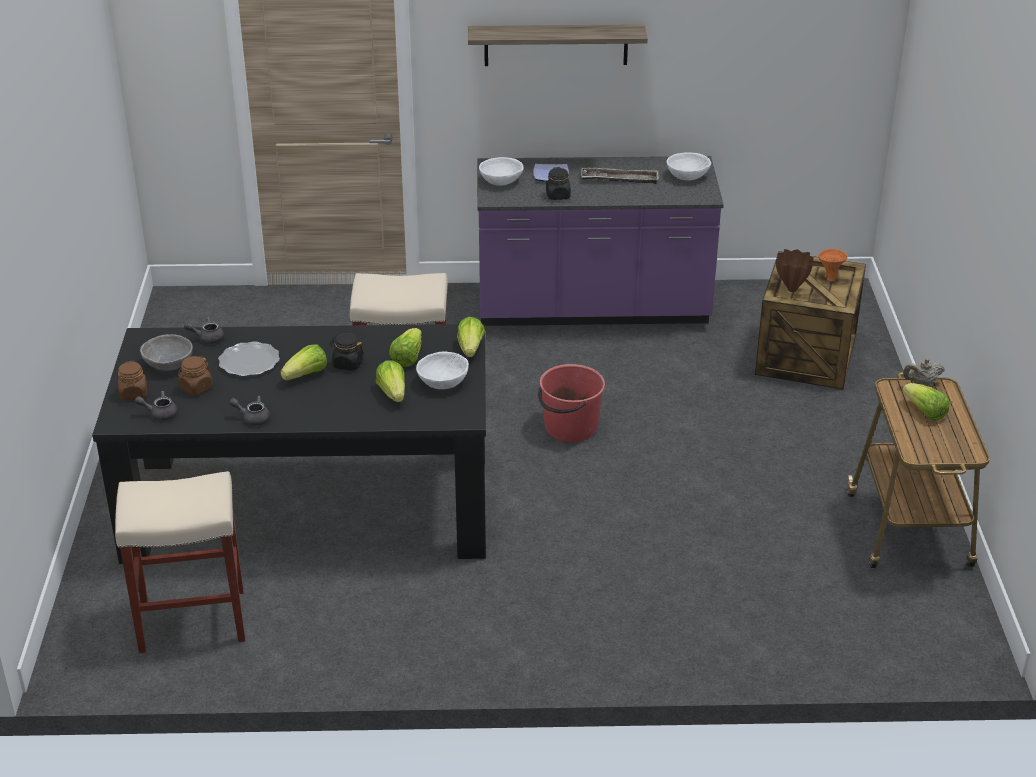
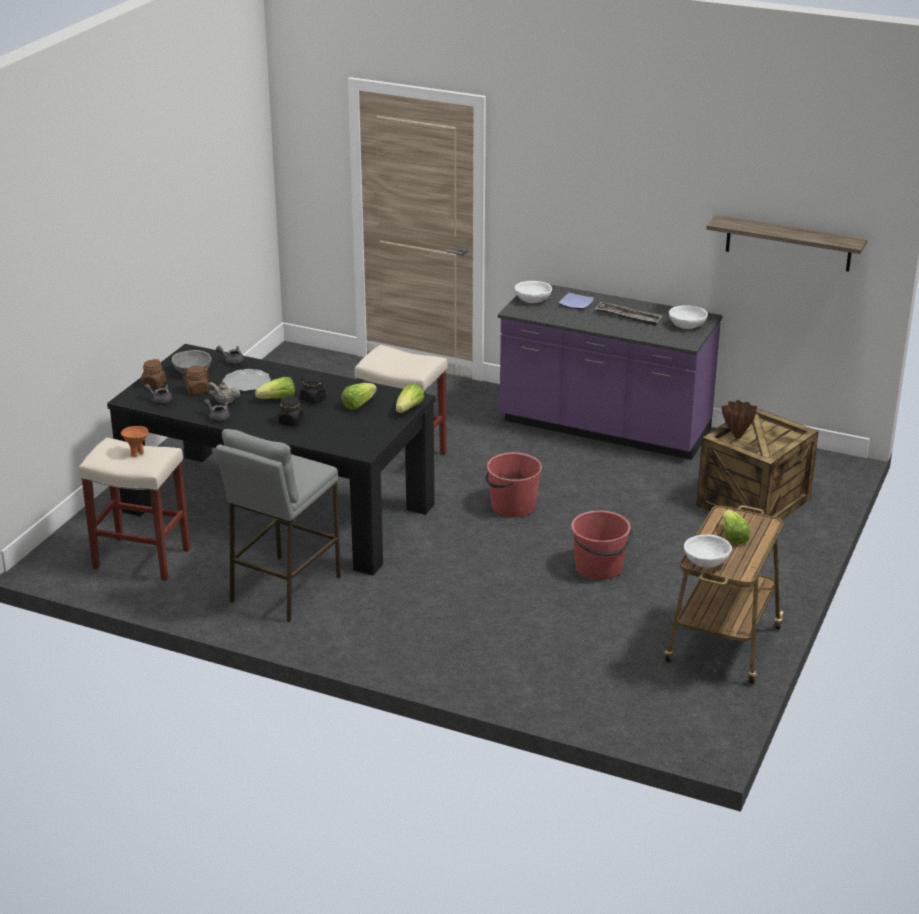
camera: 25 degrees right, 5 degrees down
(393, 393) = (327, 424): lettuce -> none
(396, 608) = (284, 589): none -> grey stool
(443, 382) = (369, 425): white bowl -> white bowl (706, 561)
(556, 45) = (597, 195): shelf -> shelf (788, 243)
(558, 195) = (567, 319): black jar -> black jar (291, 422)
(717, 476) = (599, 568): none -> red bucket
(830, 277) = (779, 435): orange bowl -> orange bowl (136, 453)
(921, 384) = (751, 517): beige teapot -> beige teapot (224, 402)

